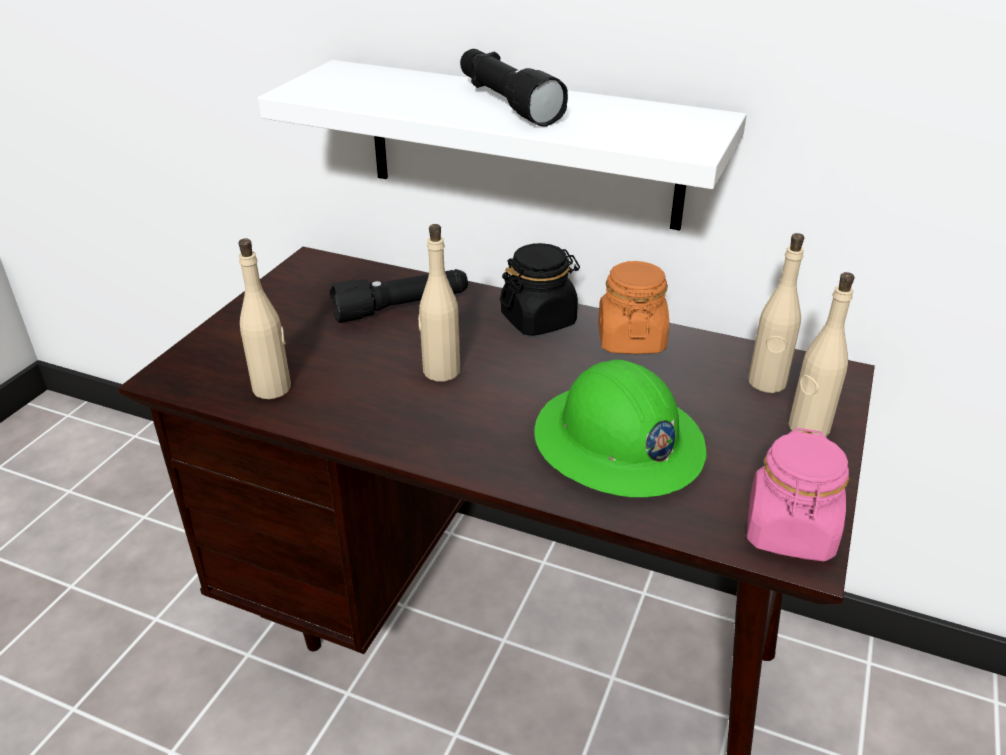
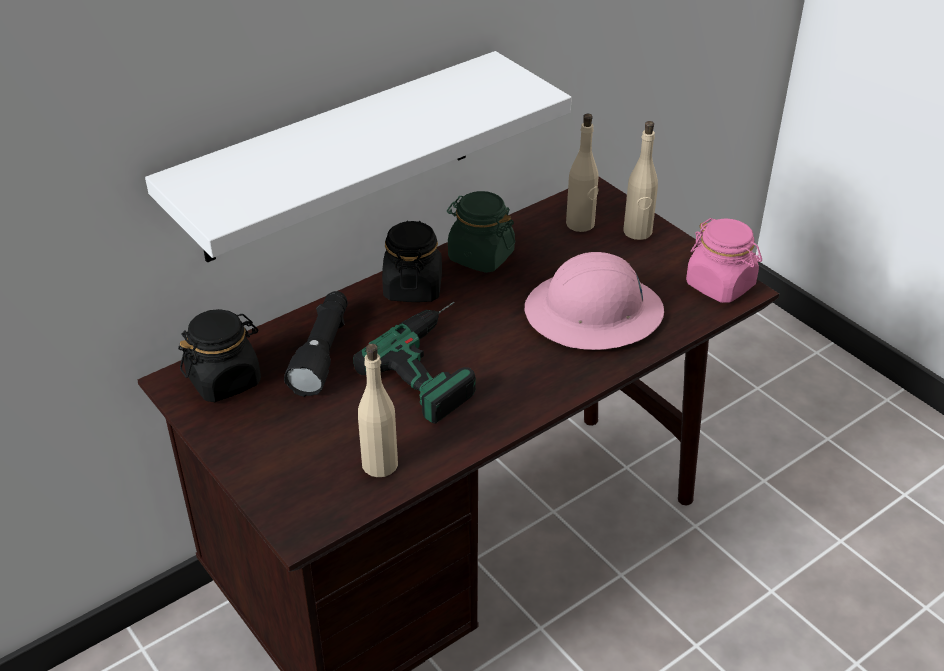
camera: 60 degrees left, 5 degrees up
(329, 279) = (225, 380): none -> black jar
(441, 371) = (438, 362): beige bottle -> power drill
(506, 103) = (372, 129): black flashlight -> none
(617, 444) = (594, 314): green hard hat -> pink hard hat
(630, 339) = (480, 256): orange jar -> green jar

